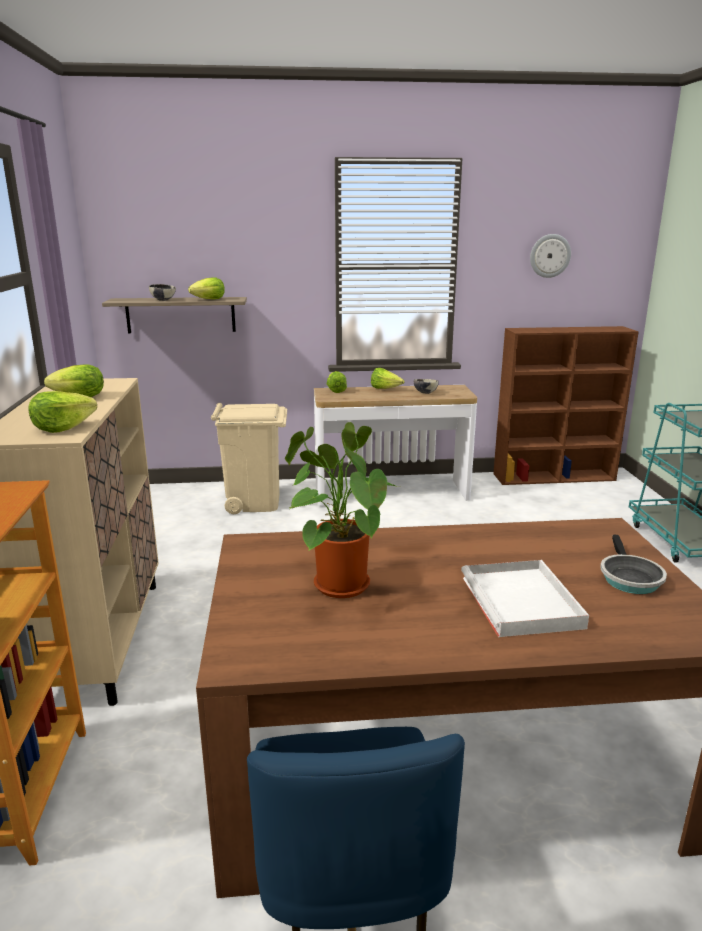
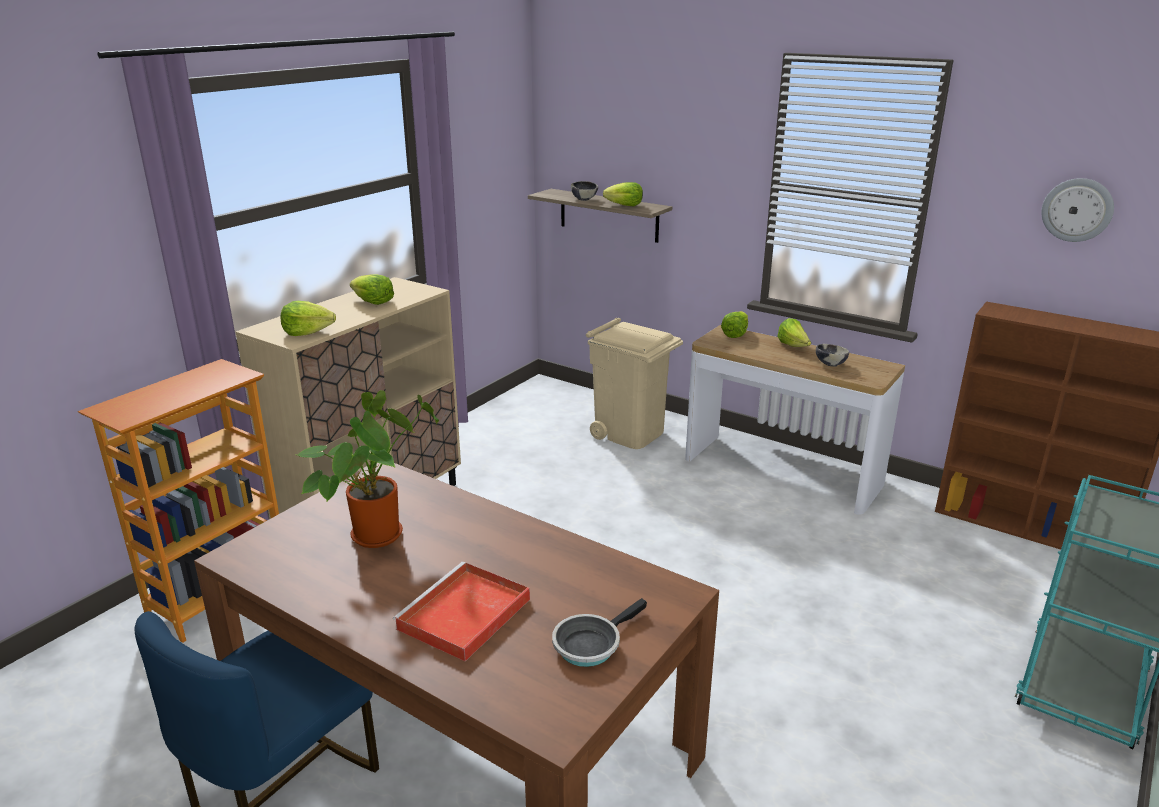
camera: 40 degrees right, 5 degrees up
(522, 603) = (463, 616): white tray -> red tray

